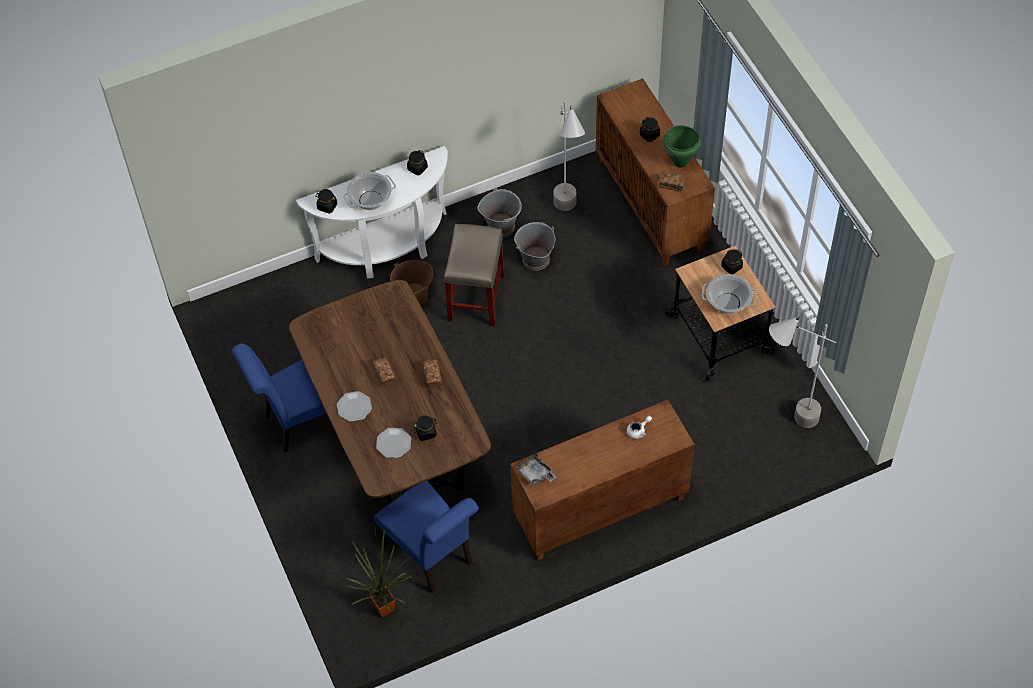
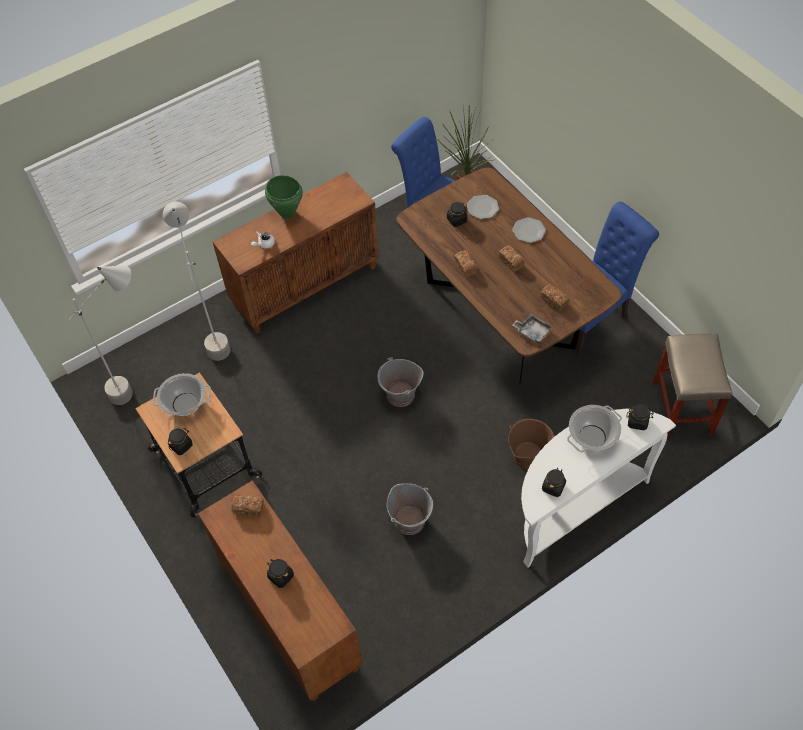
camera: 170 degrees right, 0 degrees up
(357, 327) = (554, 300): none -> bread
(476, 298) = (462, 464): beige stool -> beige stool (681, 406)
(501, 226) = (457, 557): grey bucket -> grey bucket (400, 395)
(535, 474) = (351, 197): grey tray -> grey tray (532, 331)
(568, 217) = (383, 581): grey floor lamp -> grey floor lamp (213, 335)
(680, 162) = (240, 542): green cooking pot -> green cooking pot (287, 213)

